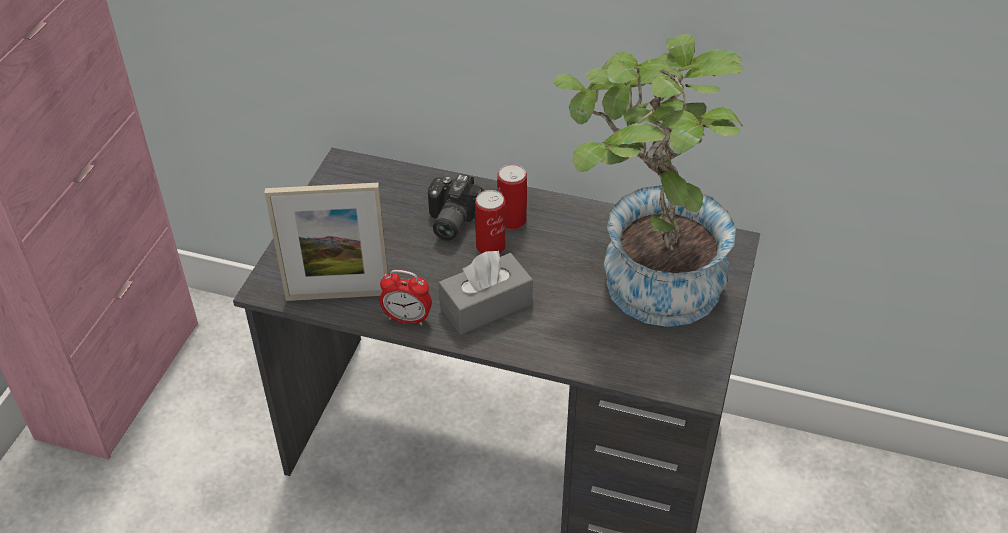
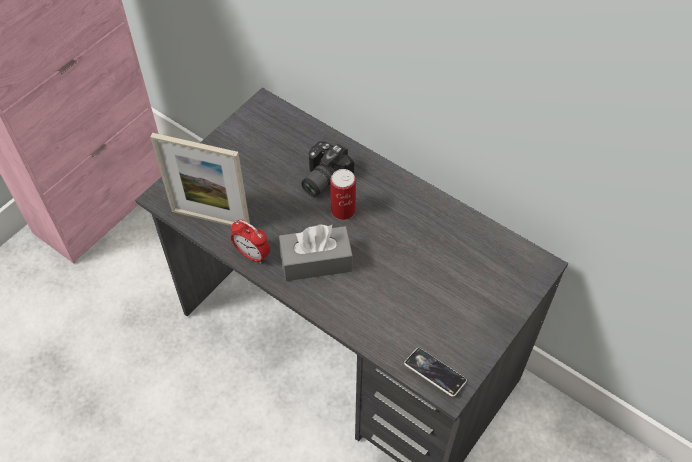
camera: 20 degrees right, 10 degrees up
(512, 220) = (370, 191): can -> none
(644, 280) = (450, 278): potted plant -> none
(675, 377) = (434, 373): none -> phone

